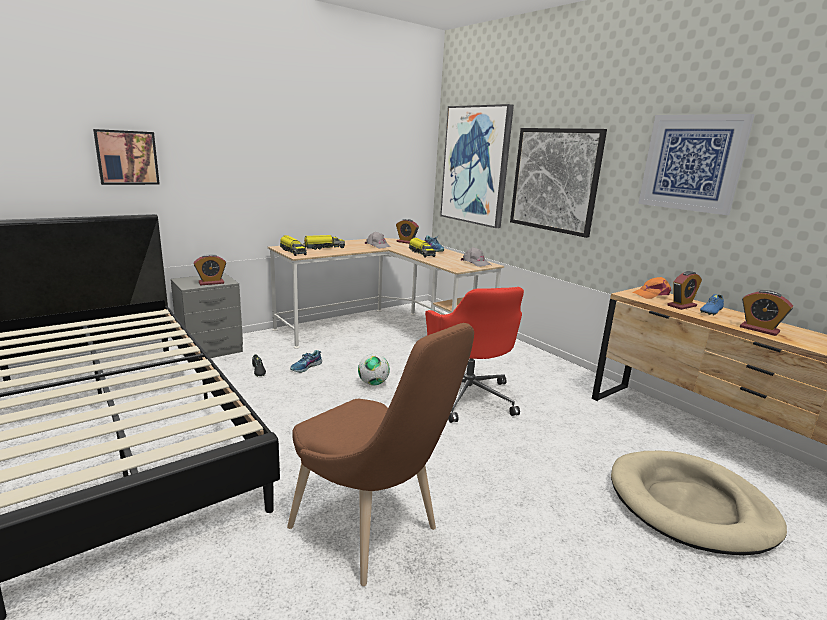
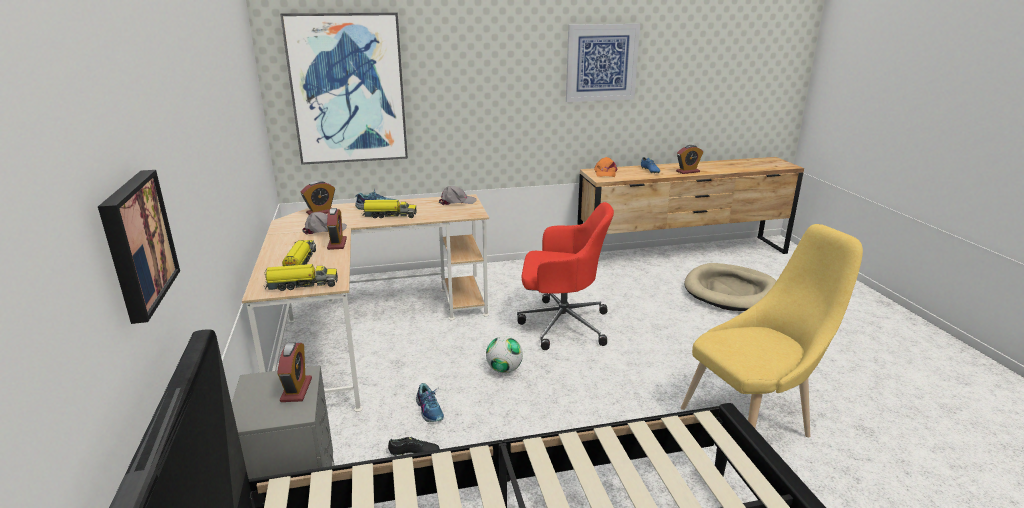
camera: 65 degrees left, 5 degrees up
(371, 532) = (751, 421): brown chair -> yellow chair
(555, 180) = (472, 92): picture -> none
(681, 306) = (635, 173): alarm clock -> alarm clock (337, 244)

